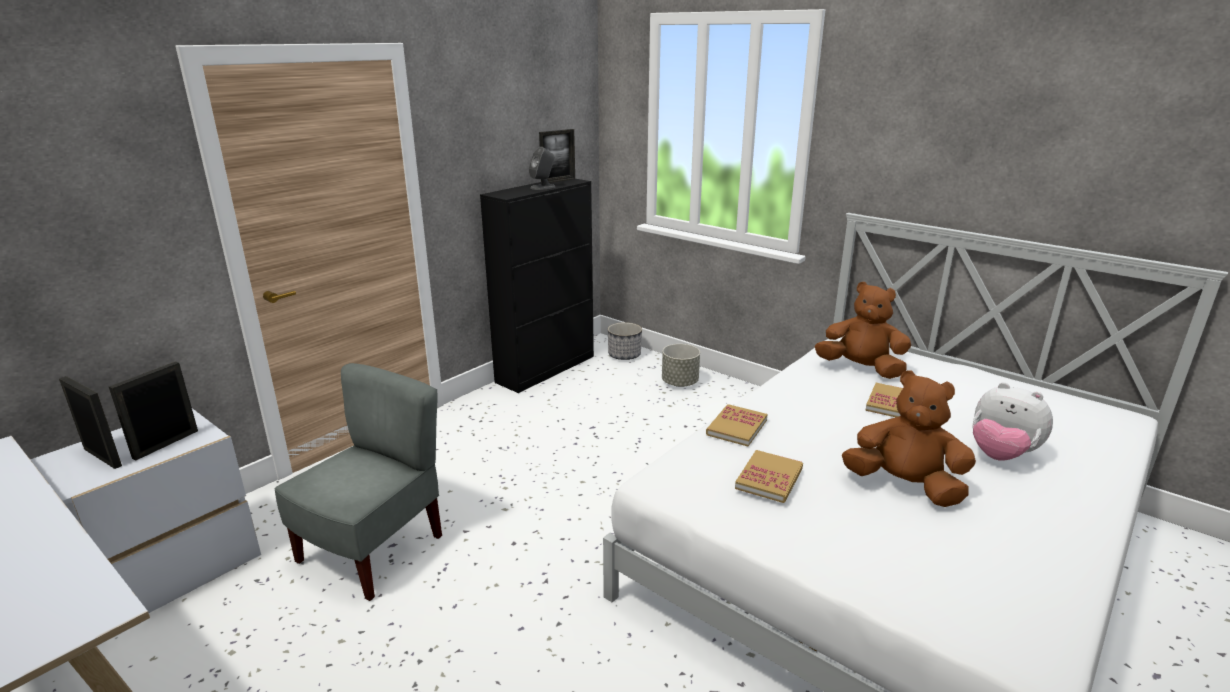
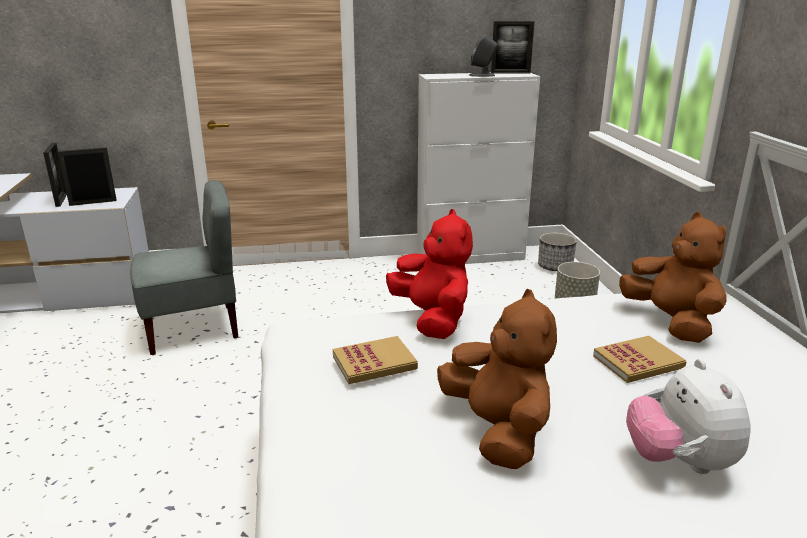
camera: 40 degrees right, 0 degrees up
(546, 369) = (471, 257): black cabinet -> white cabinet
(736, 427) = (432, 319): book -> red plush toy

